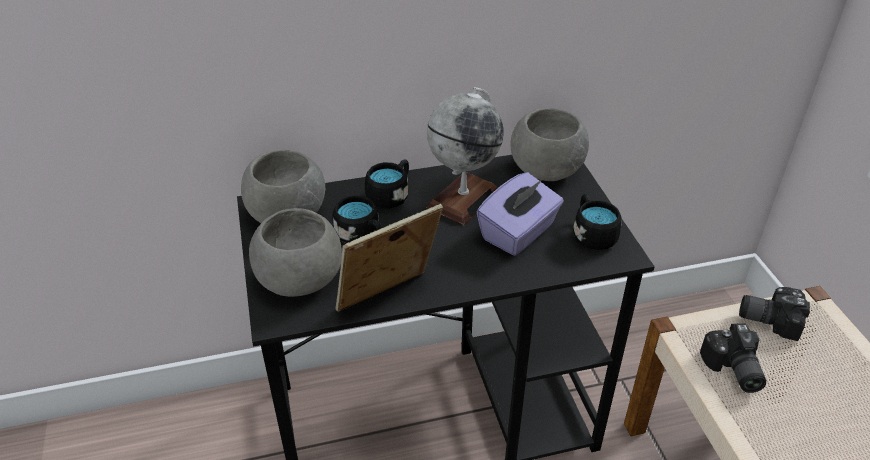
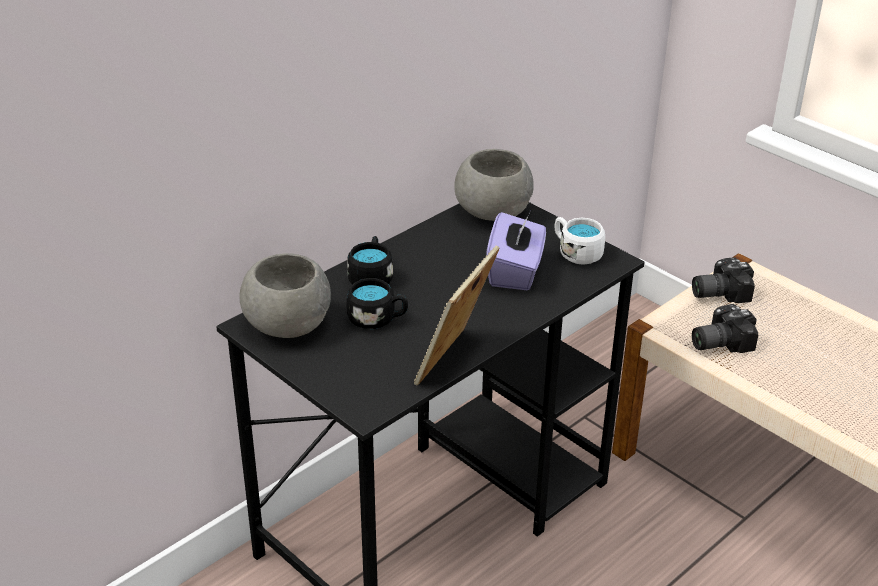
camera: 30 degrees left, 5 degrees down
(298, 280) = (356, 373): grey bowl -> none
(463, 199) = (441, 259): globe -> none
(592, 234) = (576, 252): black mug -> white mug
(732, 370) = (718, 342): camera -> camera turned 105 degrees clockwise

